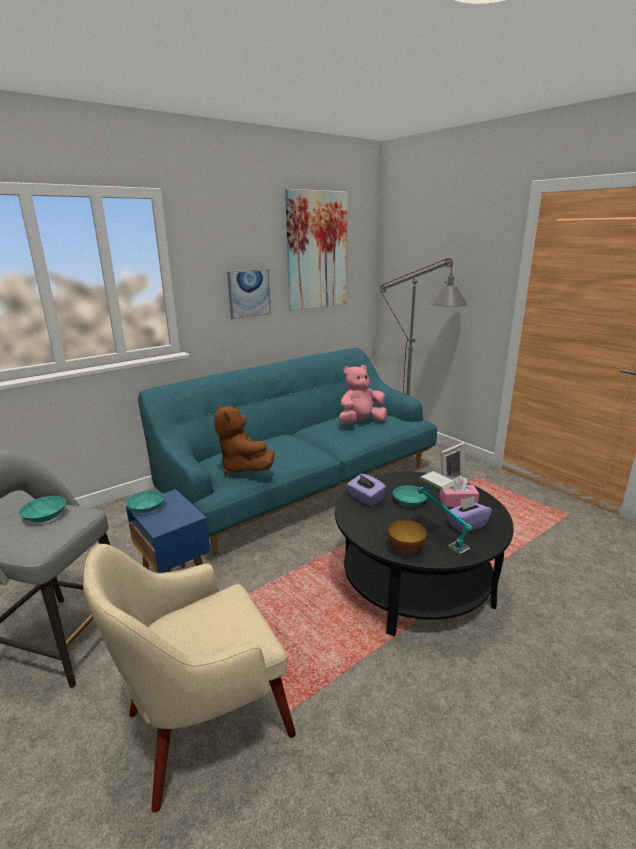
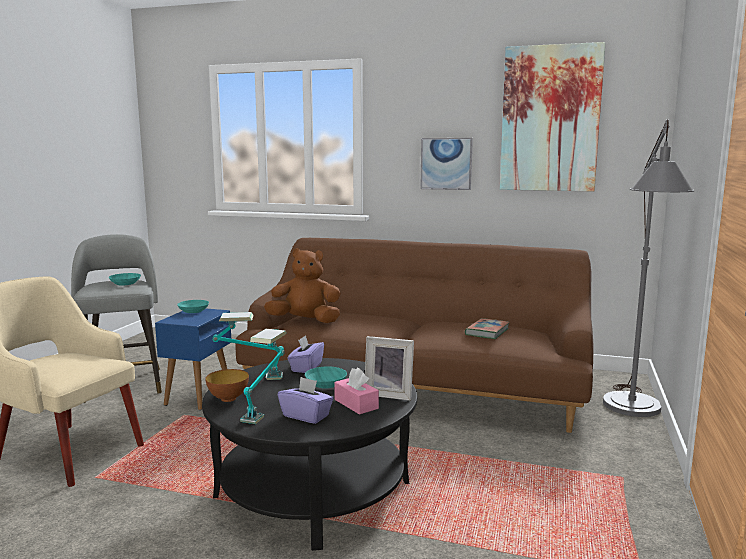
camera: 55 degrees right, 10 degrees down
(243, 468) = (305, 321): brown plush toy -> brown plush toy turned 75 degrees clockwise
(301, 484) = (416, 387): turquoise sofa -> brown sofa
(360, 422) = (487, 332): pink plush toy -> book
(365, 528) = (249, 378): none -> table lamp

